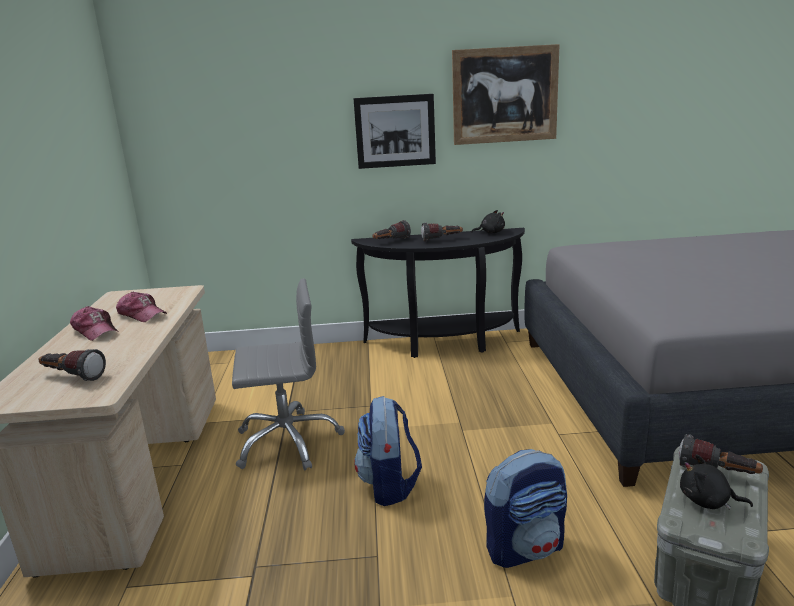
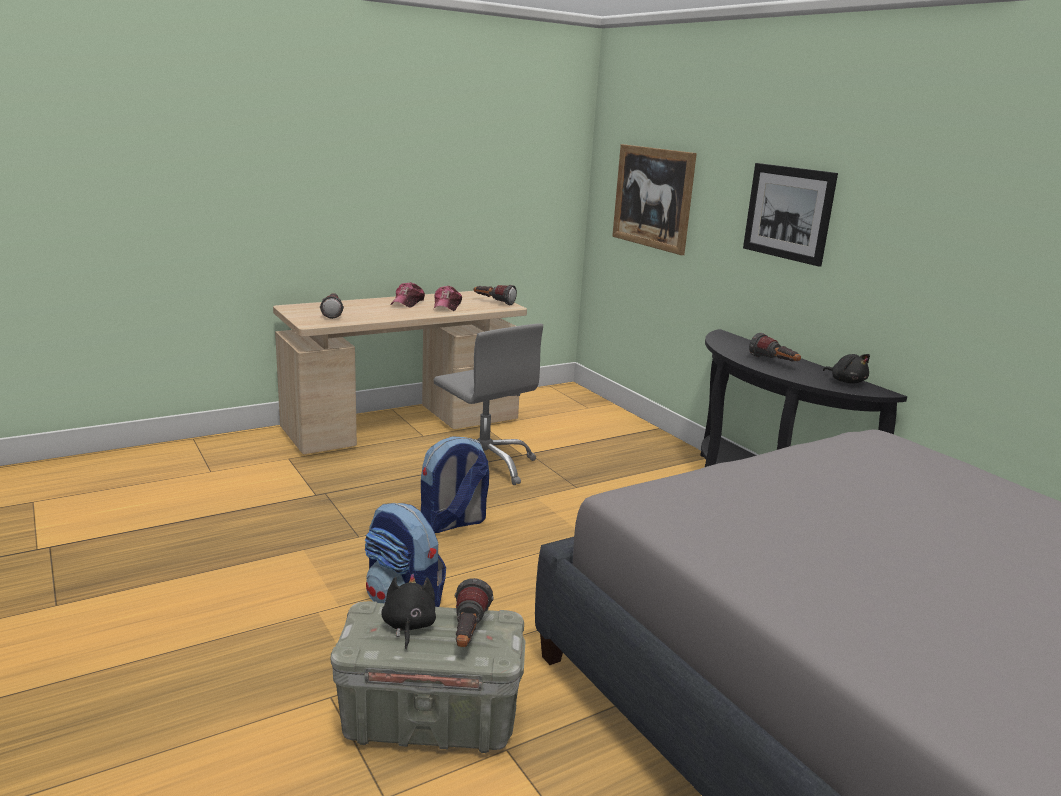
camera: 60 degrees right, 0 degrees up
(391, 241) = (732, 344): flashlight -> flashlight (493, 302)
(505, 95) = (925, 193): picture -> picture (652, 197)

